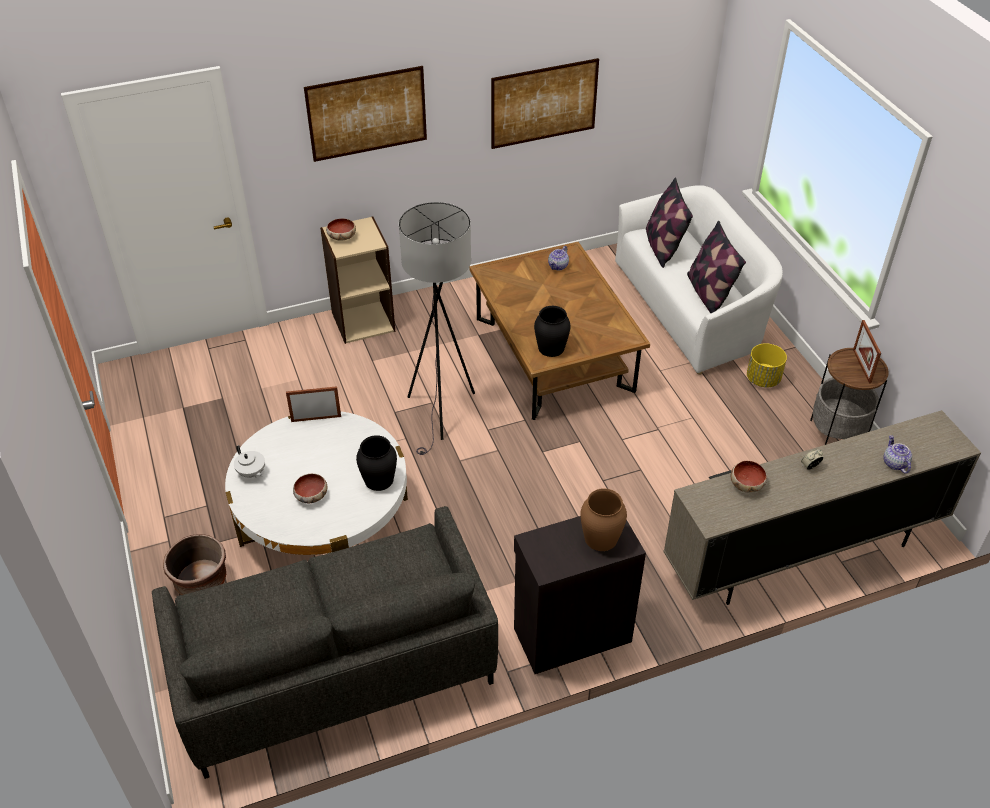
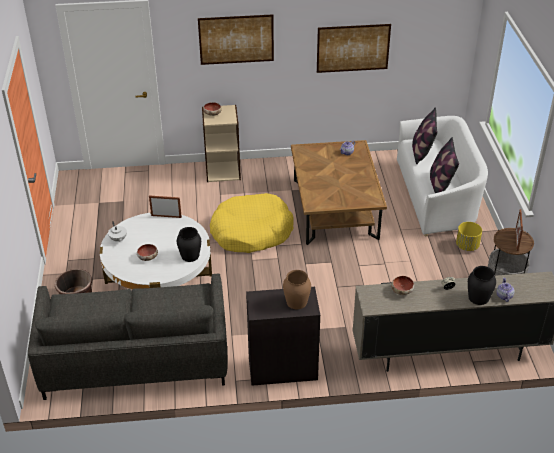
camera: 15 degrees right, 5 degrees down
(442, 414) = (251, 232): grey floor lamp -> yellow dog bed
(551, 348) = (322, 199): black vase -> black vase (478, 298)

